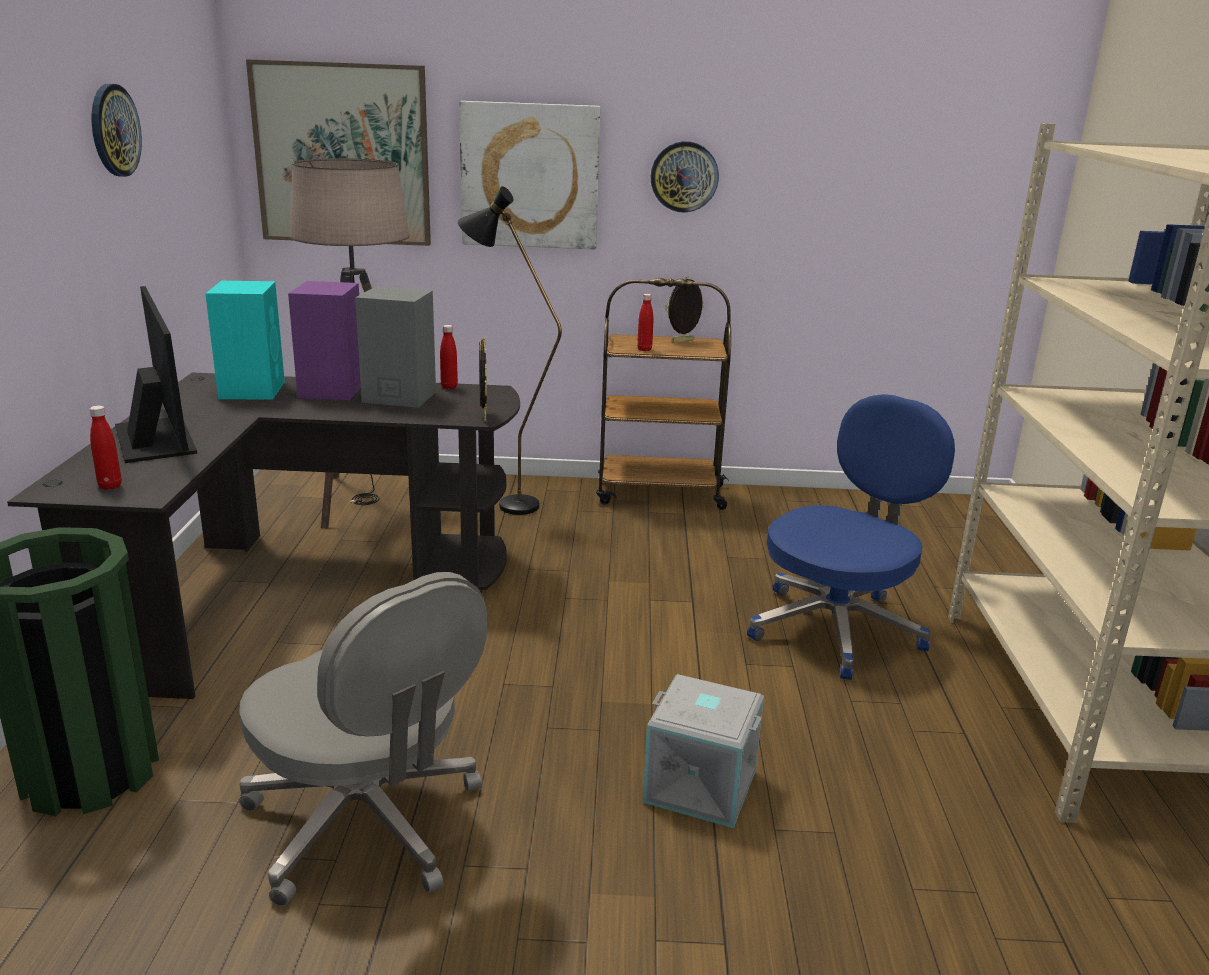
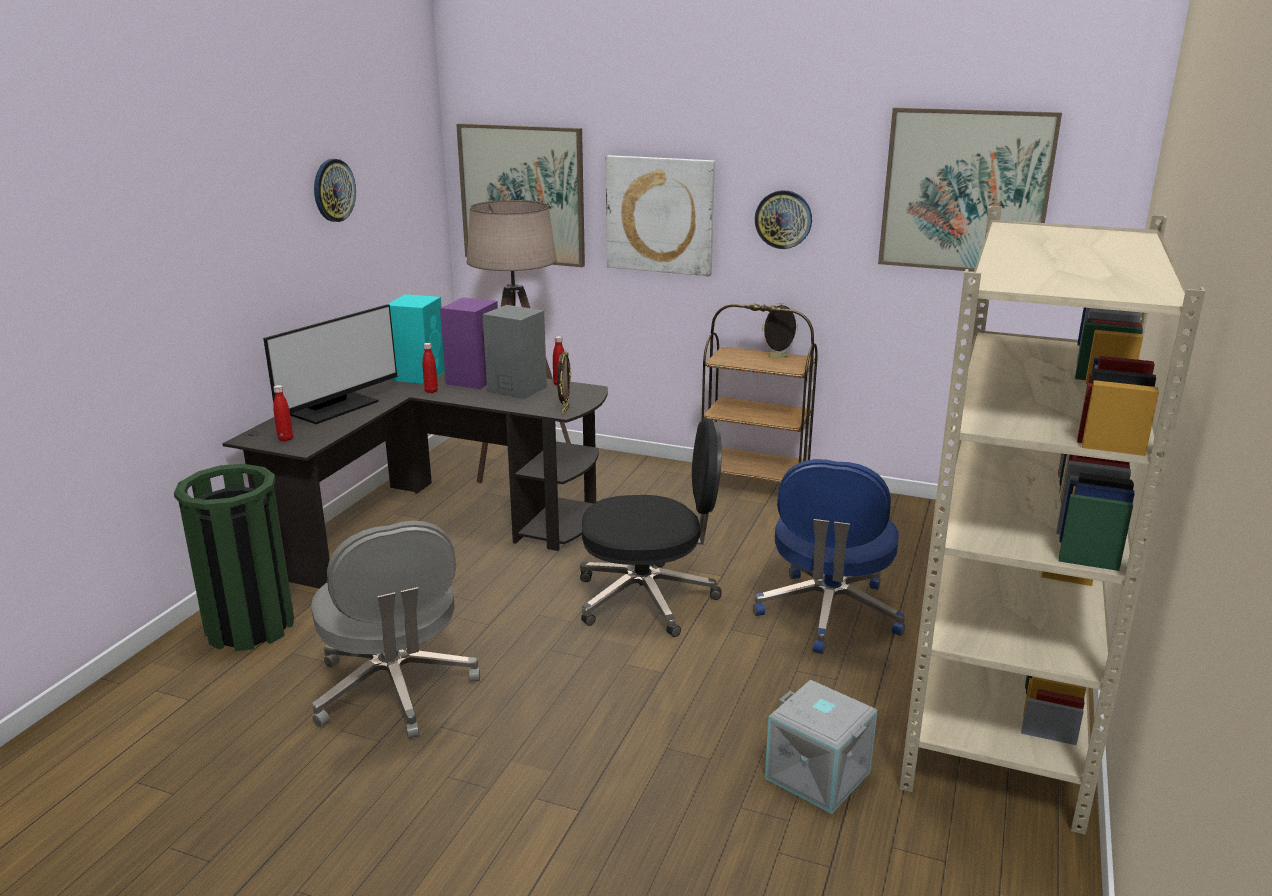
camera: 20 degrees right, 0 degrees up
(157, 439) = (334, 408): monitor -> monitor turned 45 degrees clockwise
(505, 503) = (624, 478): black floor lamp -> none
(626, 642) = (648, 598): none -> black office chair
(644, 349) = (737, 362): red bottle -> red bottle (431, 391)
(701, 785) = (634, 708): grey storage box -> grey storage box (819, 774)
(837, 628) = (828, 614): blue office chair -> blue office chair turned 135 degrees clockwise
(892, 138) = (965, 191): none -> picture

